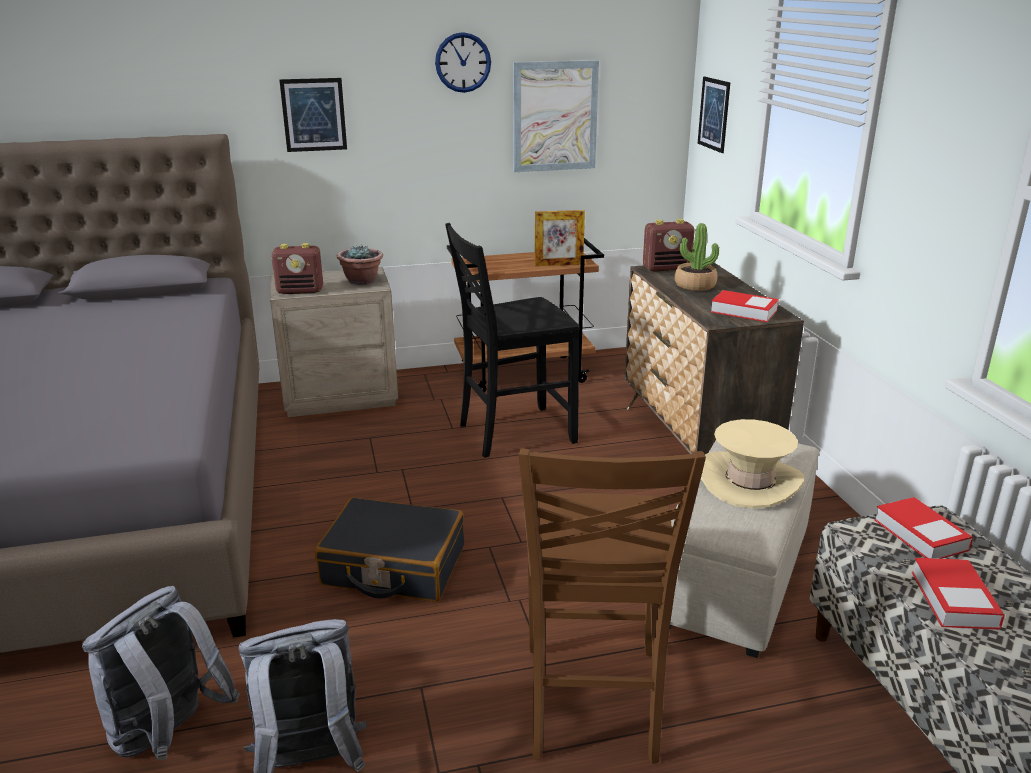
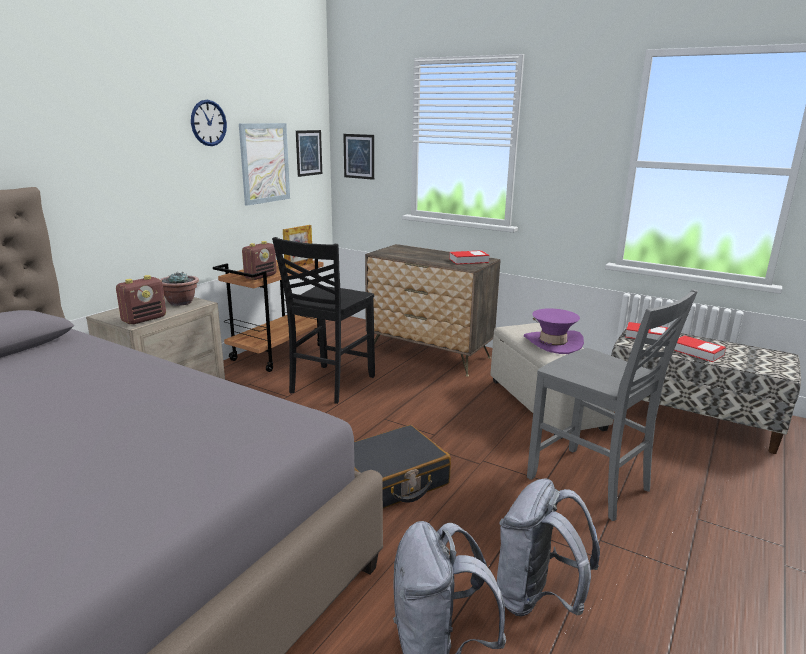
camera: 45 degrees left, 5 degrees down
(314, 115) = (105, 167): picture -> picture (309, 153)
(591, 704) = (590, 484): brown chair -> grey chair
(667, 268) = (386, 251): radio -> radio (260, 276)
(695, 285) = (419, 255): potted plant -> none
(750, 481) = (552, 343): beige hat -> purple hat

